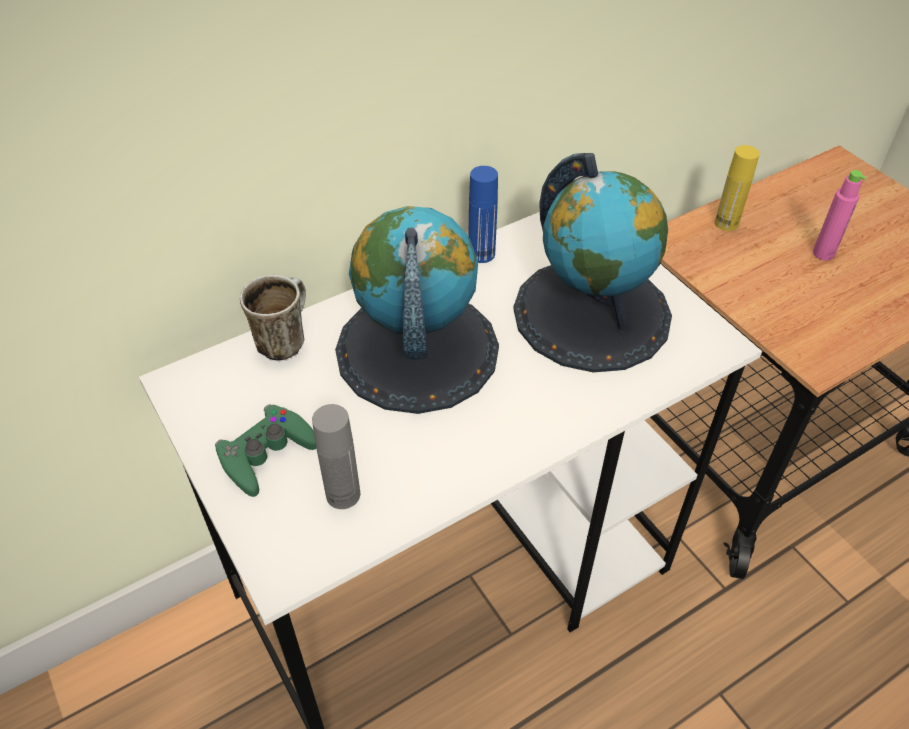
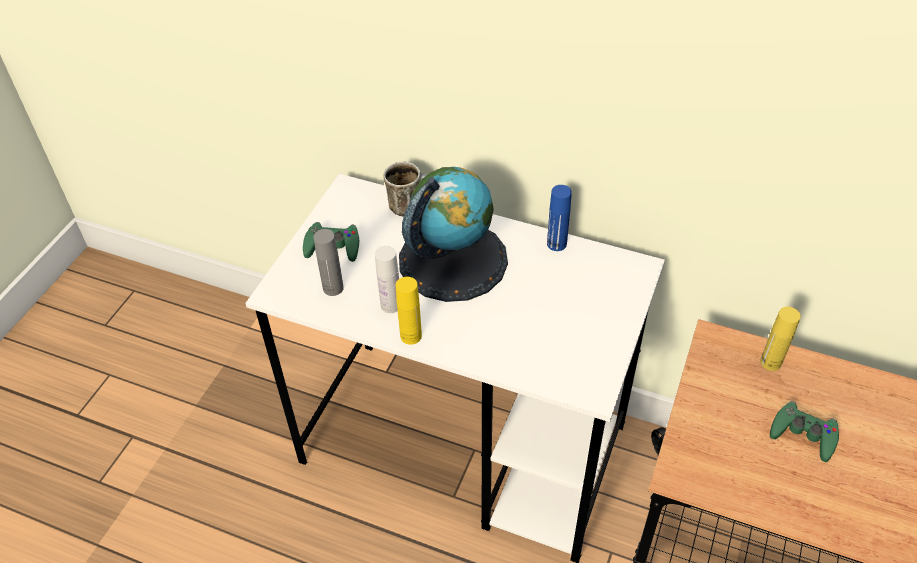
camera: 55 degrees right, 0 degrees up
(433, 448) = (391, 305): none -> white bottle
(503, 456) = (411, 336): none -> yellow bottle
(592, 313) = (558, 319): globe -> none
(823, 253) = (803, 434): pink bottle -> green game controller

